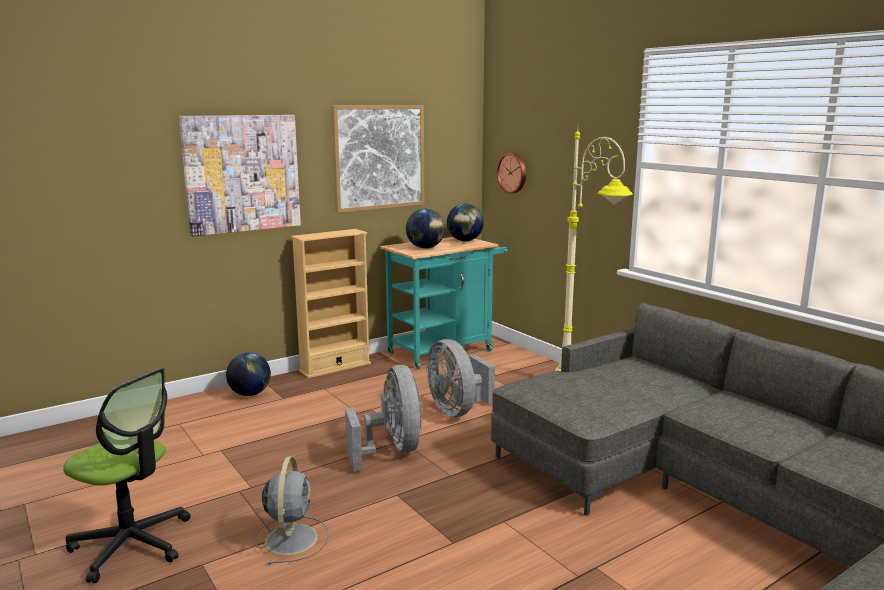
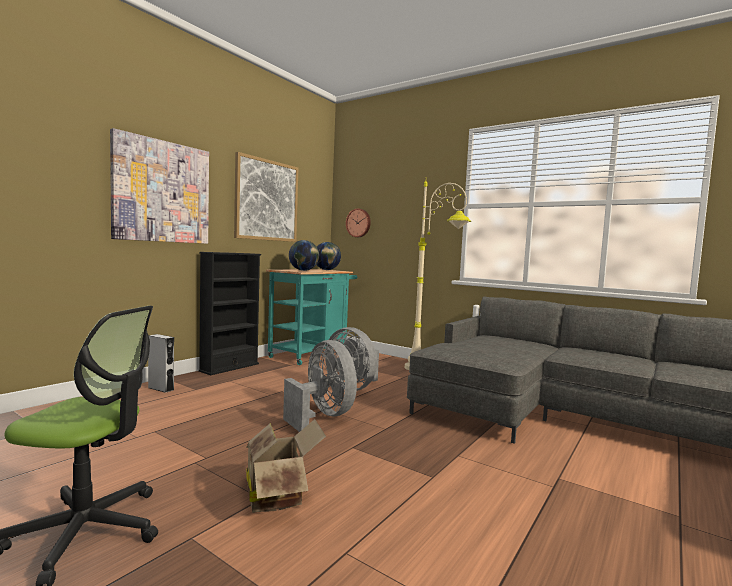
camera: 20 degrees left, 10 degrees down
(250, 394) = (161, 388): globe -> grey speaker
(291, 538) = (278, 495): grey fan -> cardboard box
(335, 367) = (229, 367): beige bookcase -> black bookcase

